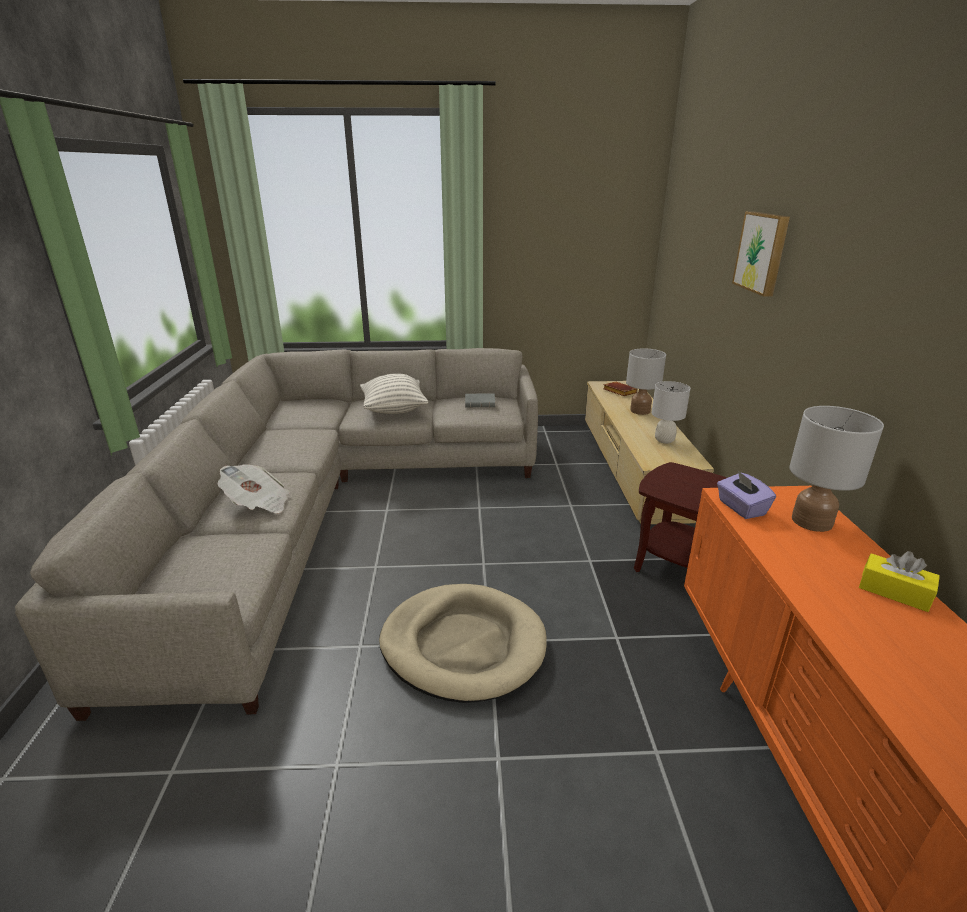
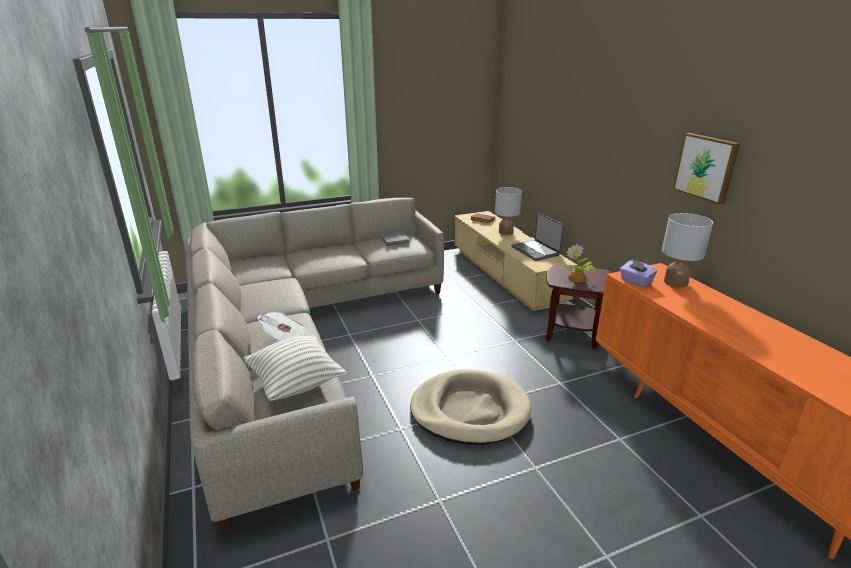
camera: 20 degrees left, 0 degrees up
(394, 410) = (332, 256): pillow -> pillow (296, 383)
(665, 441) = (536, 251): grey table lamp -> laptop
(686, 488) = (576, 279): none -> potted plant
(762, 252) = (600, 119): picture -> picture (706, 167)
(894, 592) = (736, 310): yellow tissue box -> none

